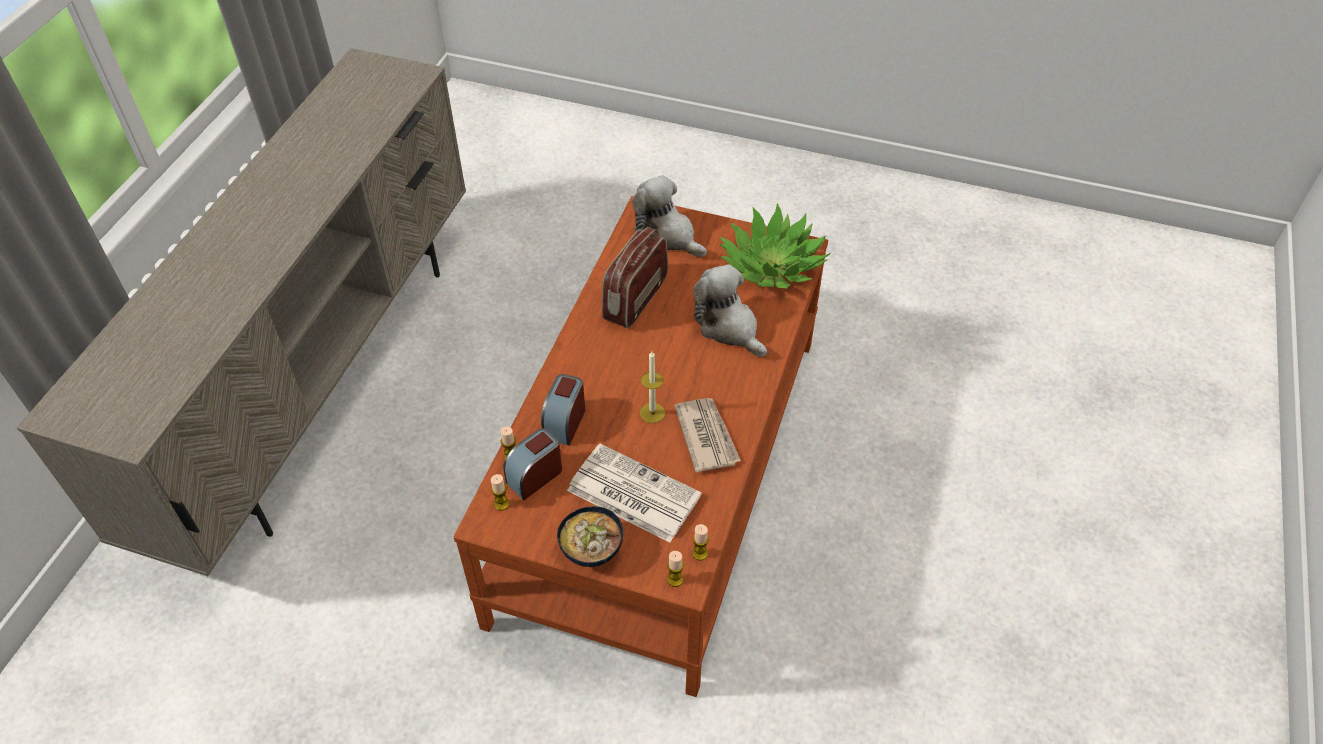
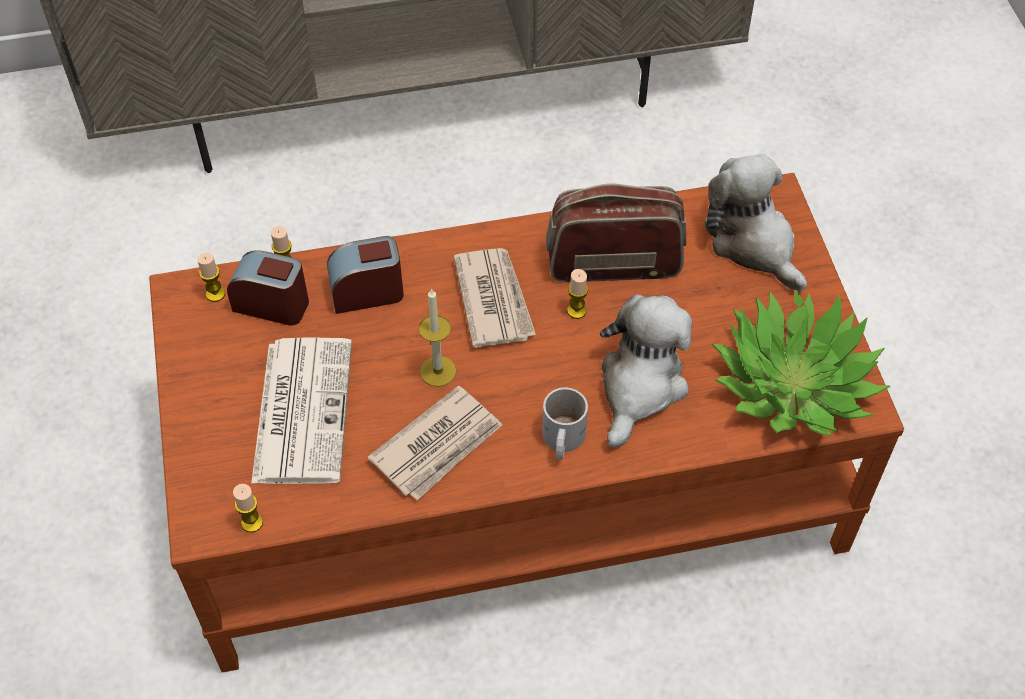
camera: 60 degrees right, 5 degrees up
(593, 551) = (197, 411): bowl -> none
(619, 363) = (494, 299): none -> newspaper
(667, 235) = (753, 243): plush toy -> plush toy turned 45 degrees counterclockwise
(675, 579) = (200, 514): candle -> candle (576, 311)
(741, 378) = (561, 440): none -> white mug

